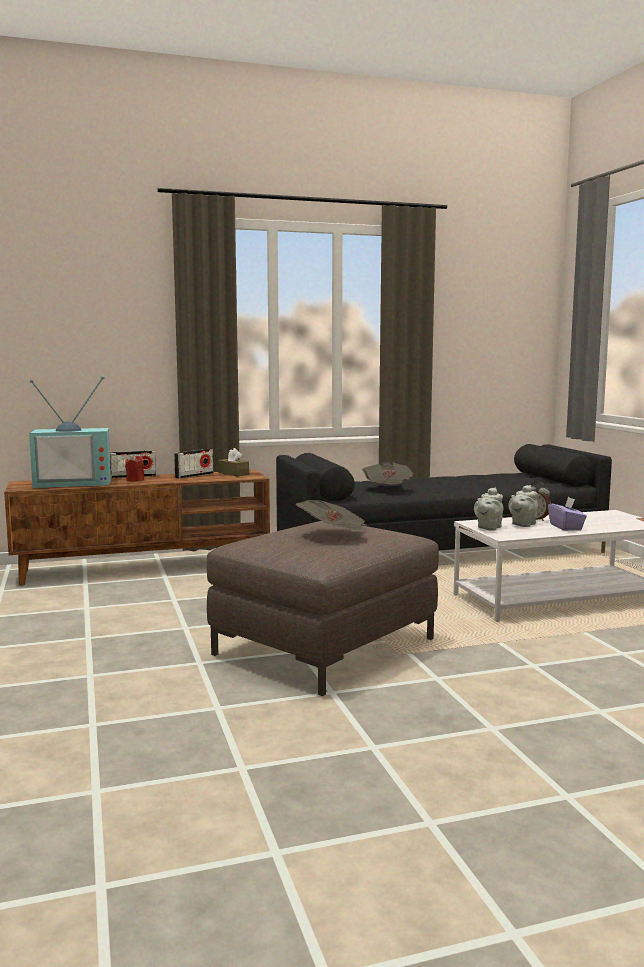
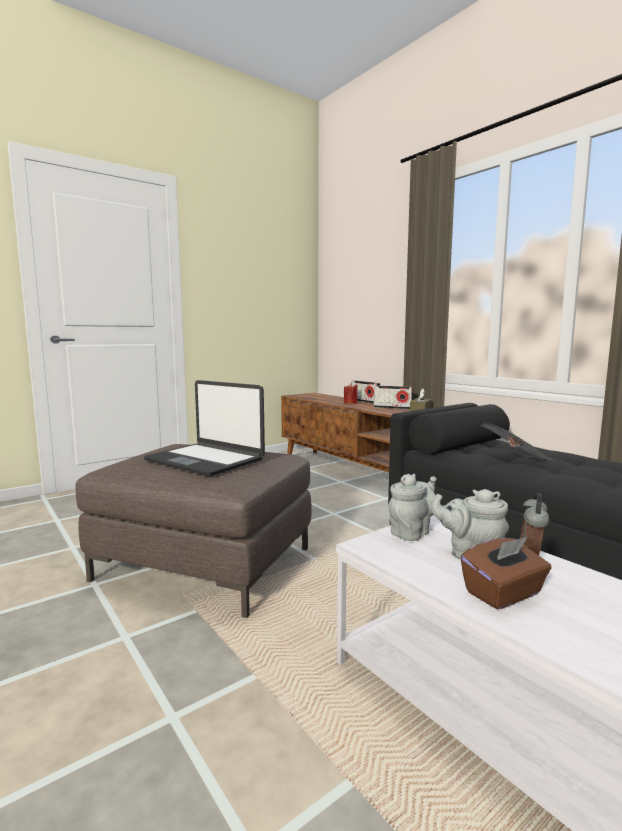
camera: 70 degrees right, 0 degrees up
(74, 483) = (324, 398): television -> none
(334, 535) = (205, 460): newspaper -> laptop
(488, 528) = (412, 532): grey teapot -> grey teapot turned 120 degrees clockwise
(566, 527) = (504, 593): purple tissue box -> brown tissue box

